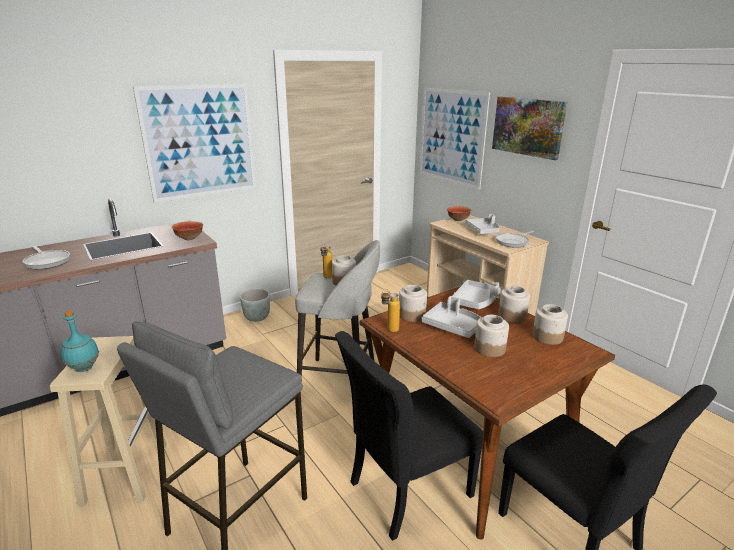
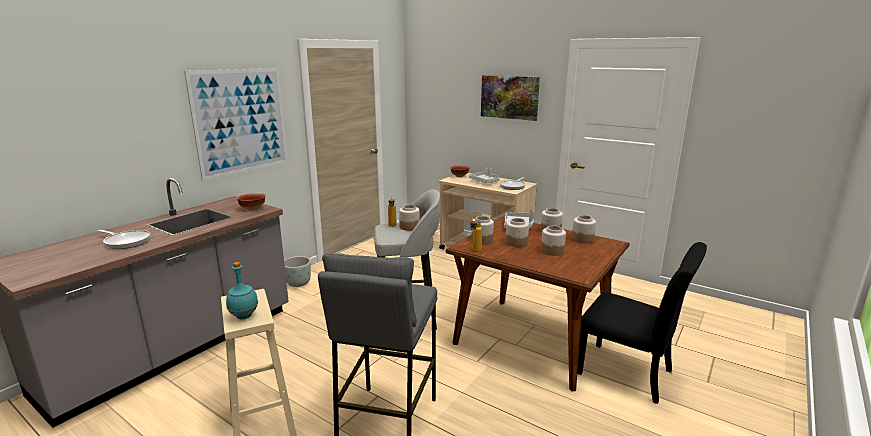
camera: 20 degrees left, 5 degrees down
(406, 490) = (506, 376): black chair -> none
(451, 137) = (441, 109): picture -> none
(452, 326) = (516, 242): grey tray -> jar

